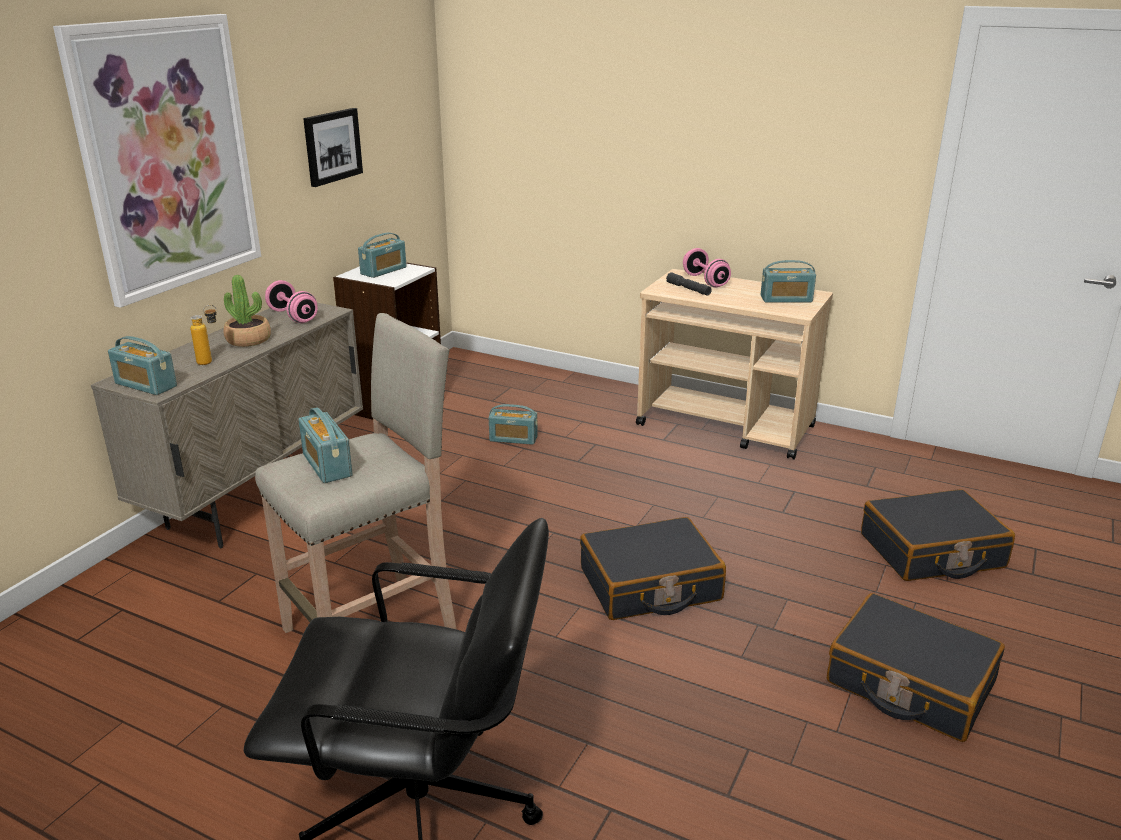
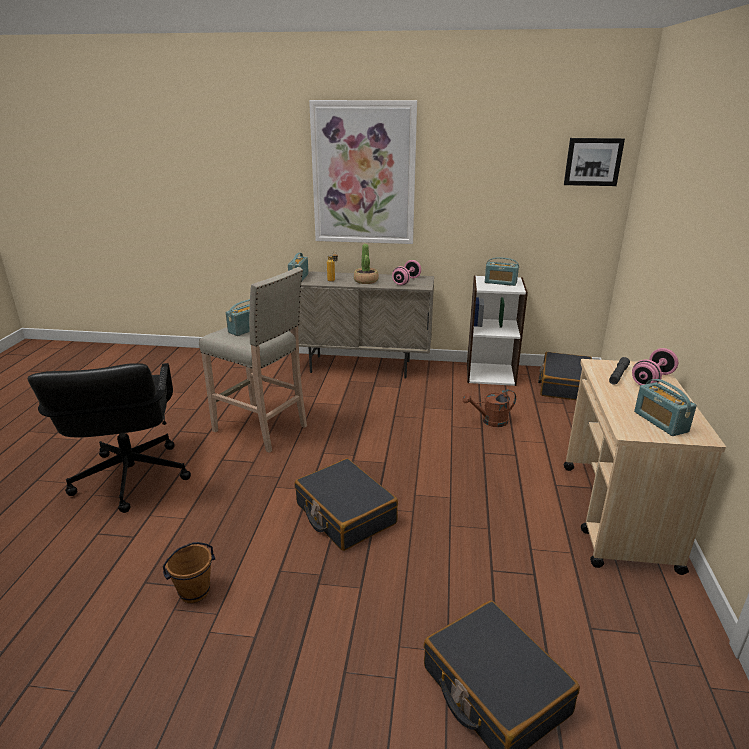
camera: 70 degrees right, 0 degrees up
(332, 146) = (495, 193): picture -> picture (593, 162)
(513, 439) = (490, 421): radio -> brown watering can
(763, 740) = (194, 592): none -> brown bucket
(909, 683) = (274, 676): black suitcase -> black suitcase (564, 385)

